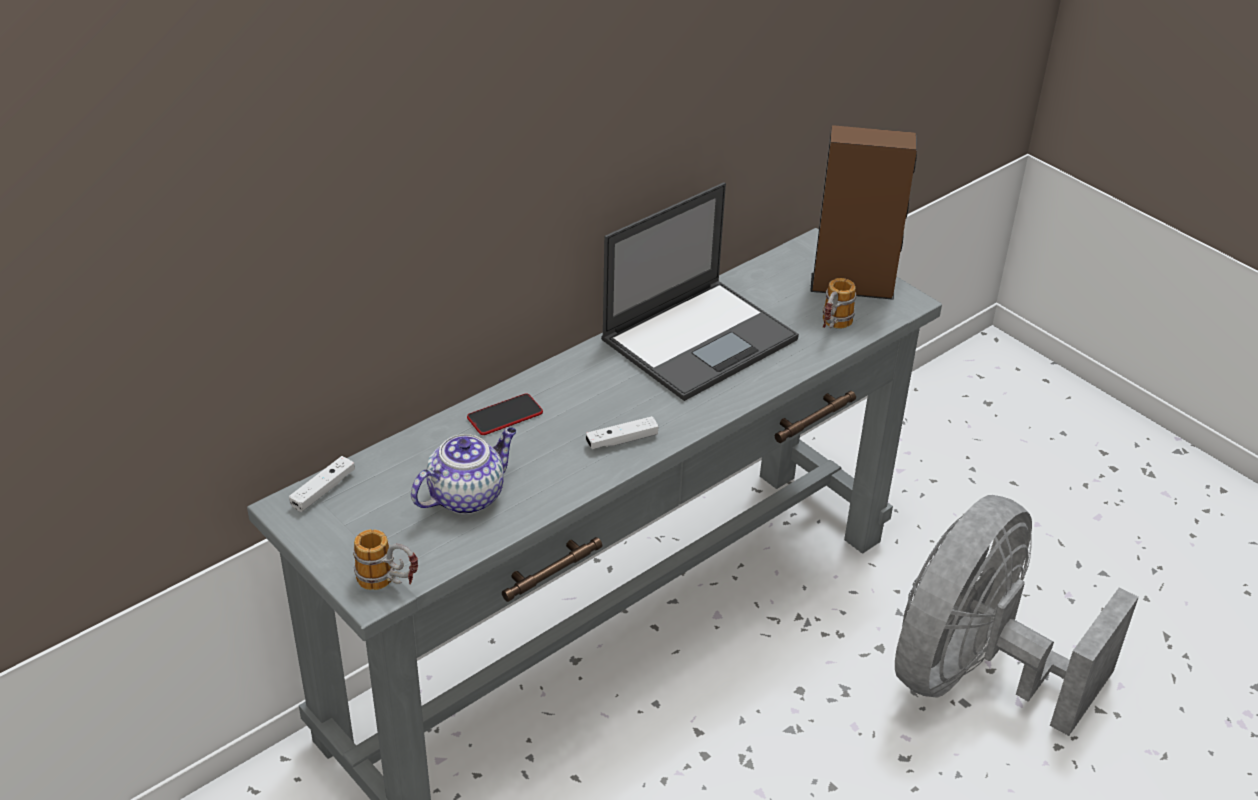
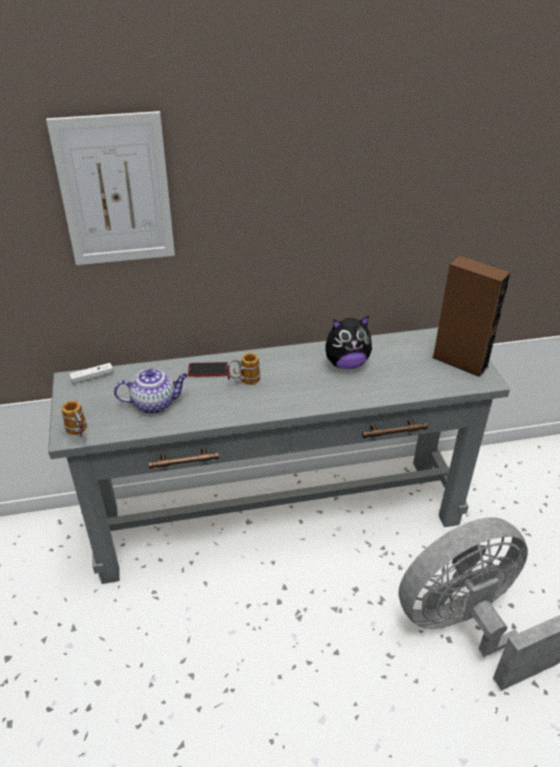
camera: 30 degrees right, 0 degrees up
(344, 155) = (115, 191): none -> picture
(622, 440) = (257, 403): white game controller -> none
(700, 338) = (346, 363): laptop -> plush toy
(832, 327) = (428, 381): mug -> mug (242, 382)

